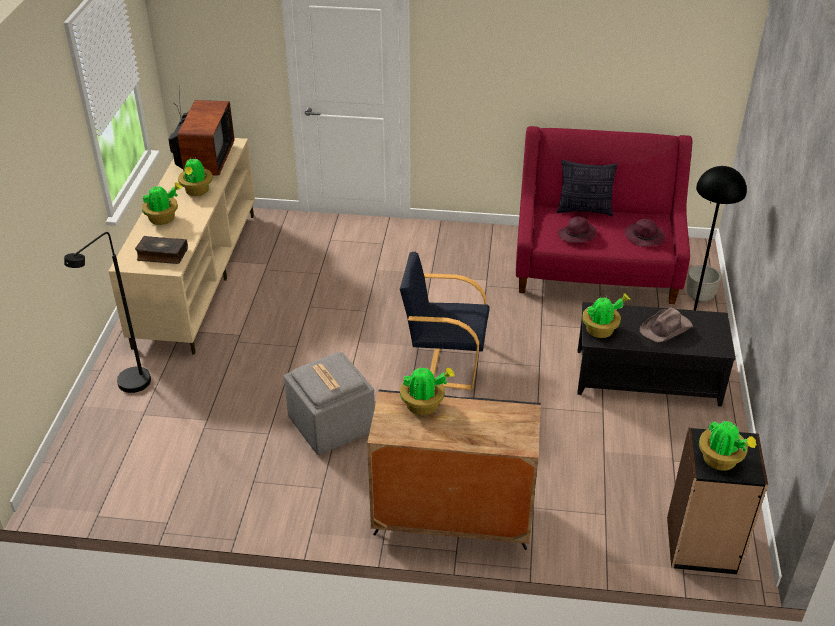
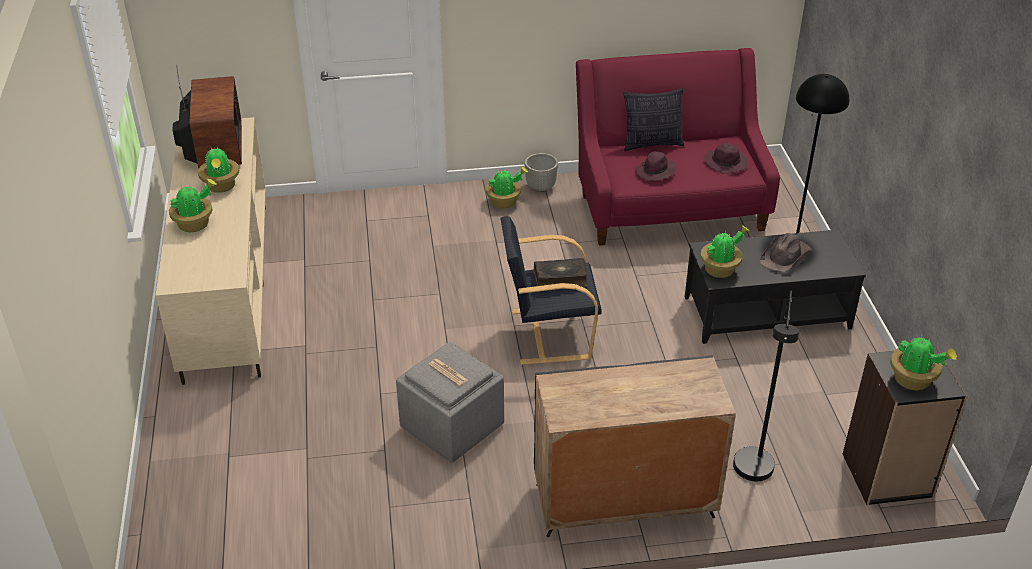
camera: 15 degrees left, 0 degrees up
(129, 387) = (198, 429): black floor lamp -> black floor lamp (753, 475)
(162, 255) = (213, 266): book -> book (560, 279)
(424, 405) = (592, 381): potted plant -> potted plant (504, 202)
(699, 297) = (786, 219): grey planter -> grey planter (541, 187)

